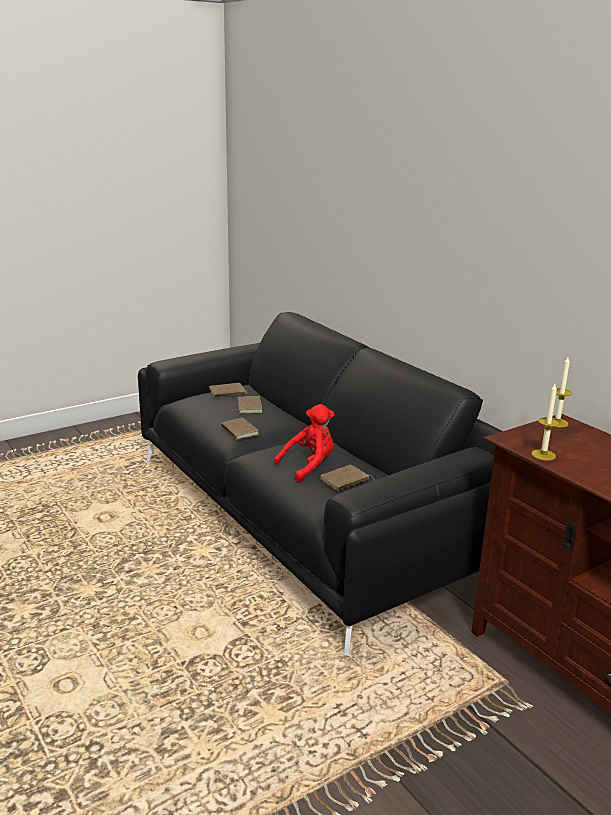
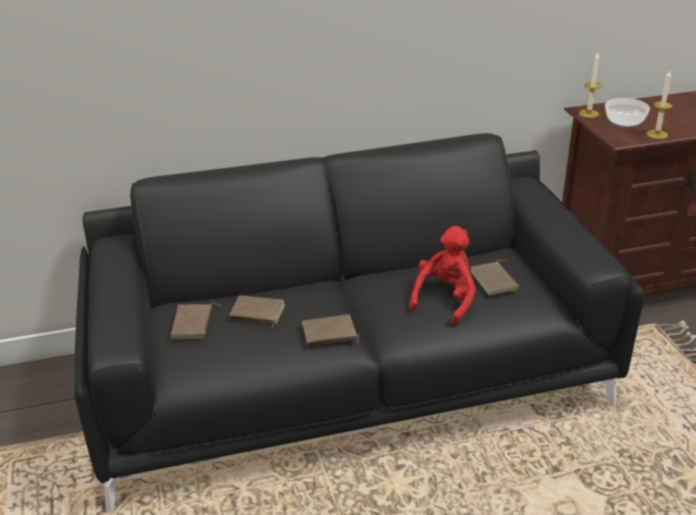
camera: 70 degrees left, 10 degrees up
(309, 466) = (445, 299): red plush toy -> red plush toy turned 45 degrees clockwise
(557, 439) = (624, 121): none -> bowl

